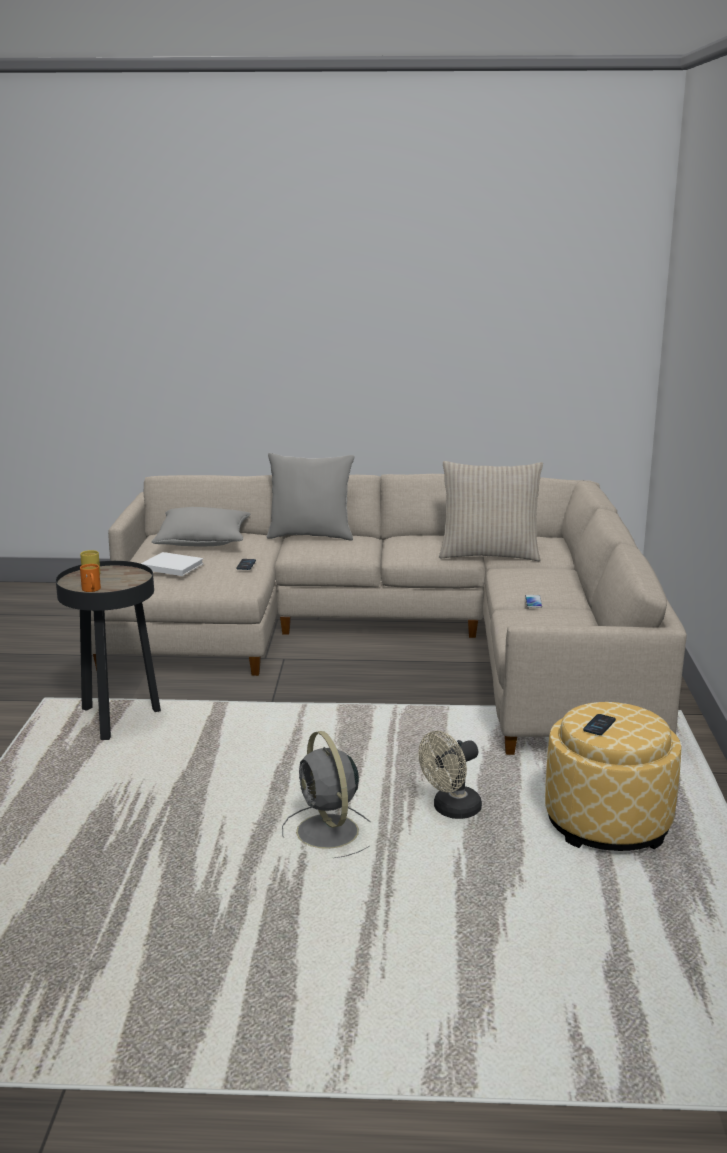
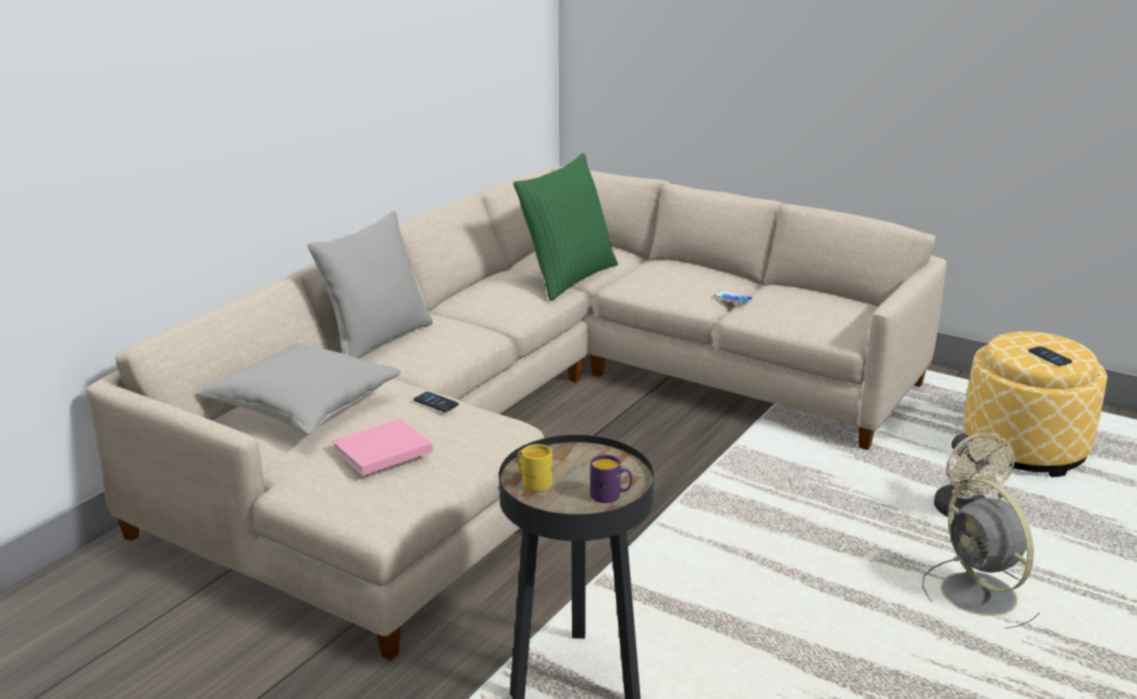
camera: 60 degrees left, 5 degrees up
(91, 590) = (611, 496): orange mug -> purple mug
(170, 566) = (379, 451): white book -> pink book
(328, 833) = (981, 597): grey fan -> grey fan turned 60 degrees clockwise
(489, 554) = (567, 278): beige pillow -> green pillow

